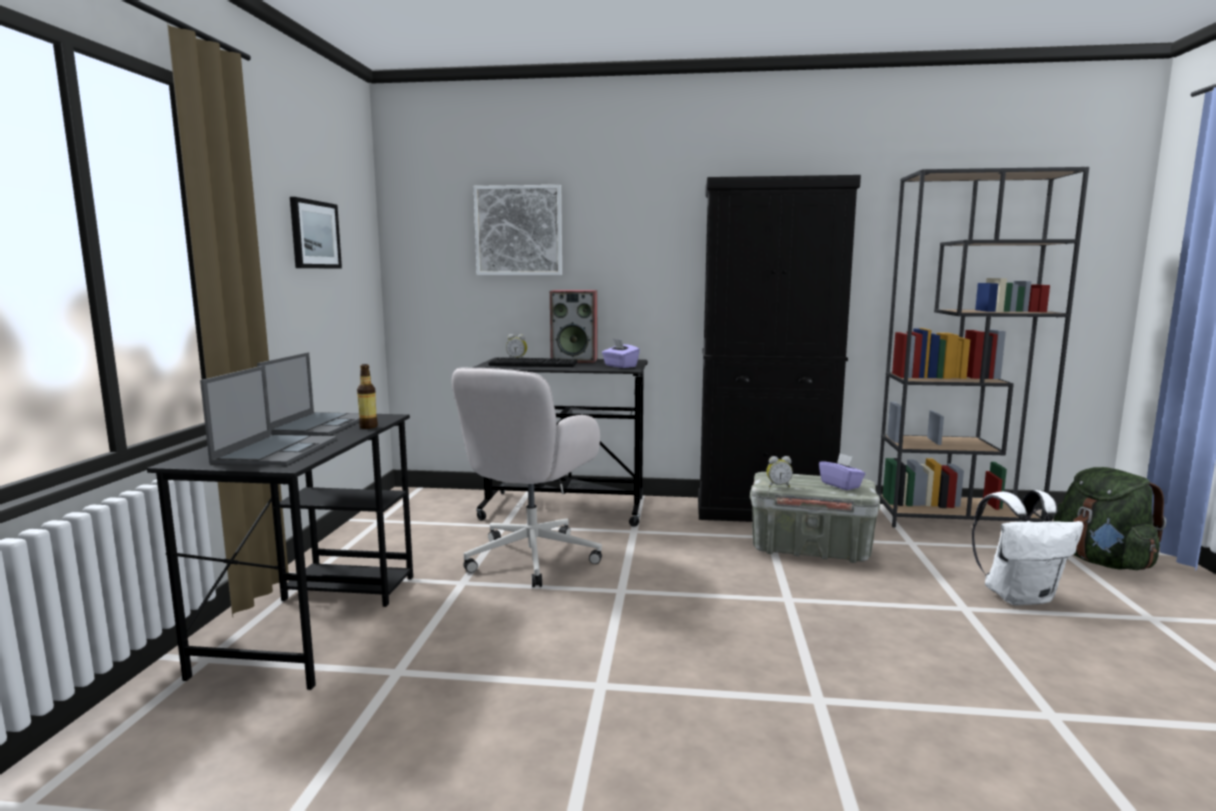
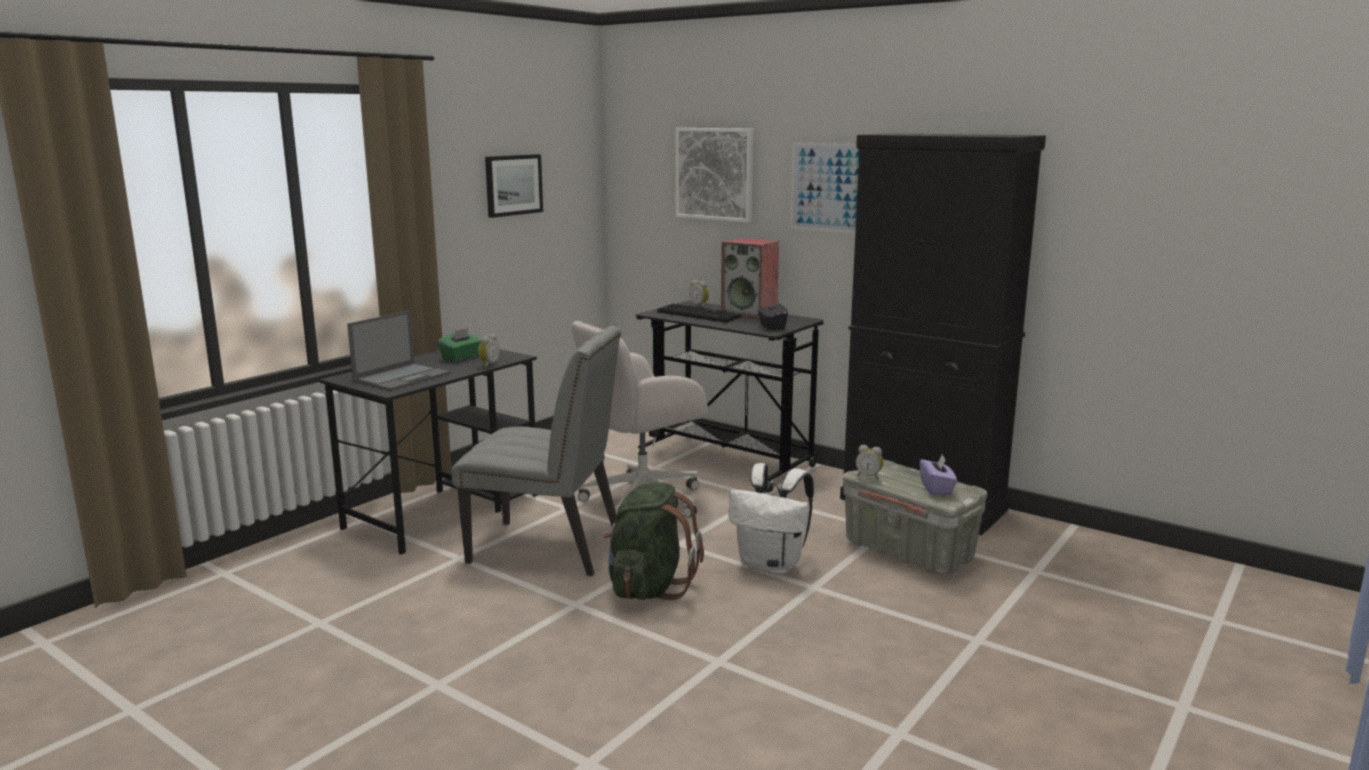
camera: 30 degrees right, 5 degrees up
(319, 424) = (461, 357): laptop -> green tissue box
(368, 427) = (488, 365): bottle -> alarm clock
(489, 632) = (544, 548): none -> grey chair
(620, 366) = (771, 327): purple tissue box -> black tissue box
(644, 238) = (829, 187): none -> picture
(955, 518) = (1144, 560): bookcase -> none
(1018, 596) = (1061, 647): white backpack -> white backpack (772, 565)
(1102, 562) = (1248, 645): green backpack -> green backpack (648, 587)

